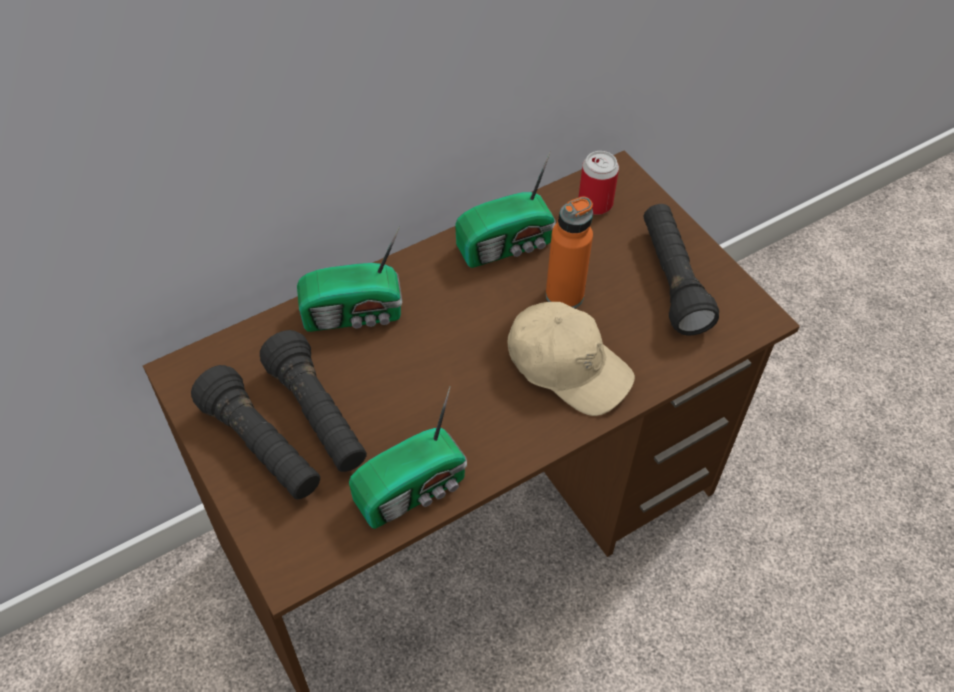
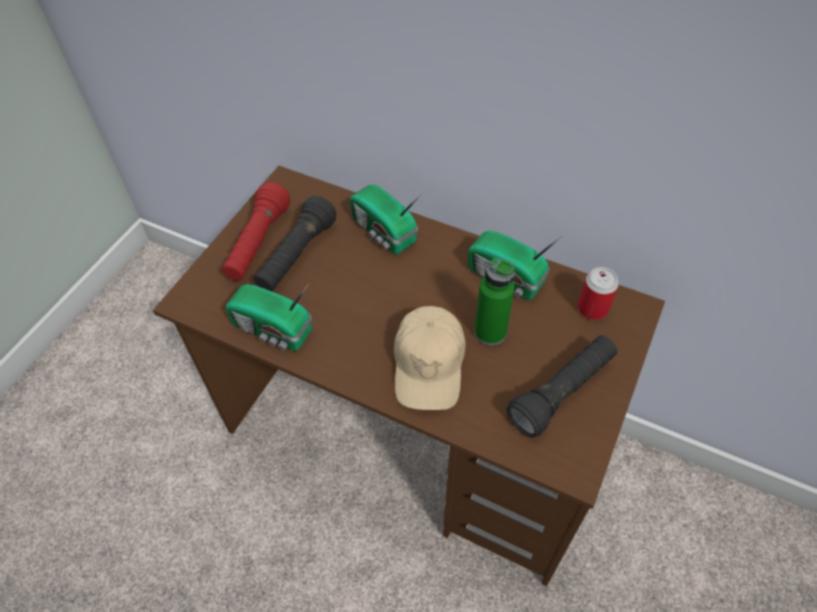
camera: 60 degrees right, 0 degrees up
(262, 446) = (258, 243): black flashlight -> red flashlight
(564, 295) = (490, 332): orange bottle -> green bottle

